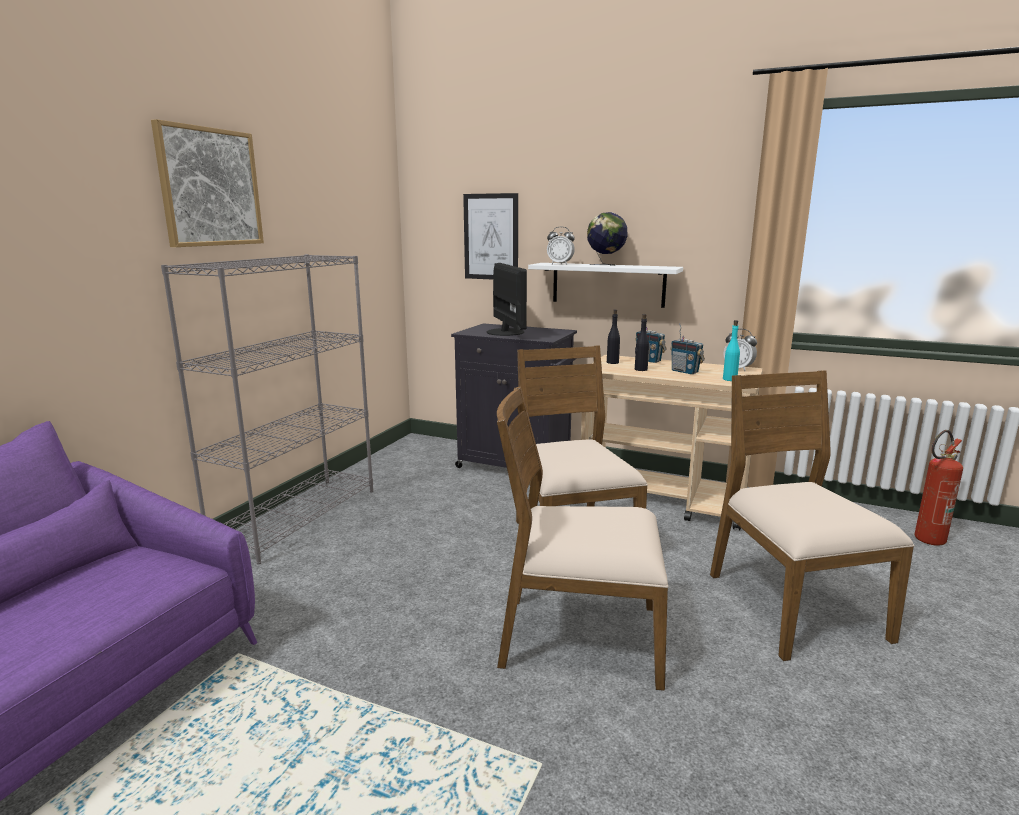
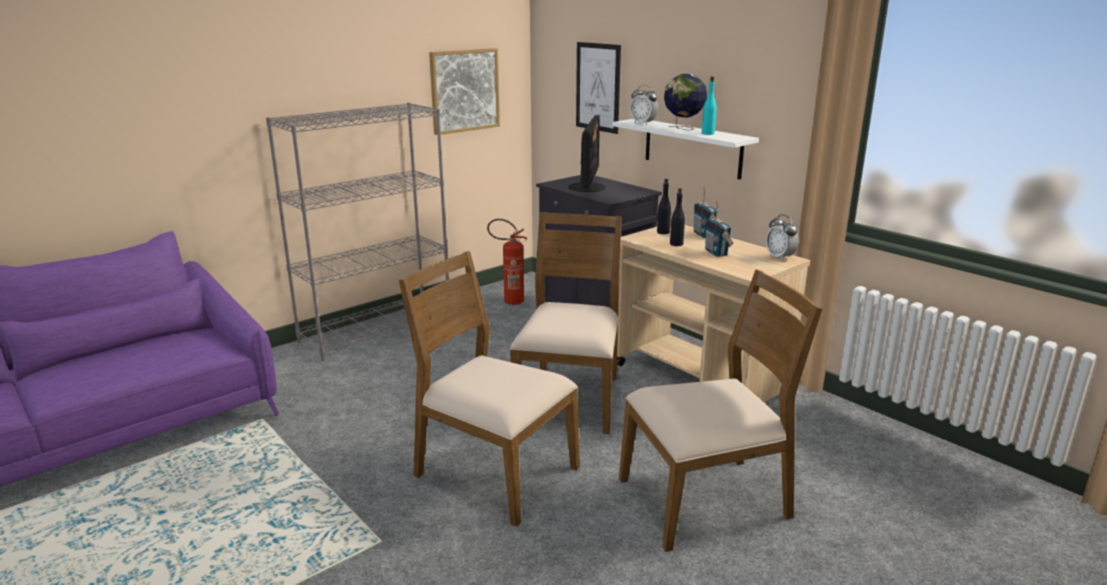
camera: 25 degrees right, 5 degrees up
(210, 187) = (314, 52): picture -> picture (464, 90)
(729, 379) = (745, 268): turquoise bottle -> turquoise bottle (707, 133)
(791, 605) = (706, 499): brown chair -> brown chair turned 60 degrees clockwise
(926, 541) = (941, 484): fire extinguisher -> fire extinguisher (508, 301)

